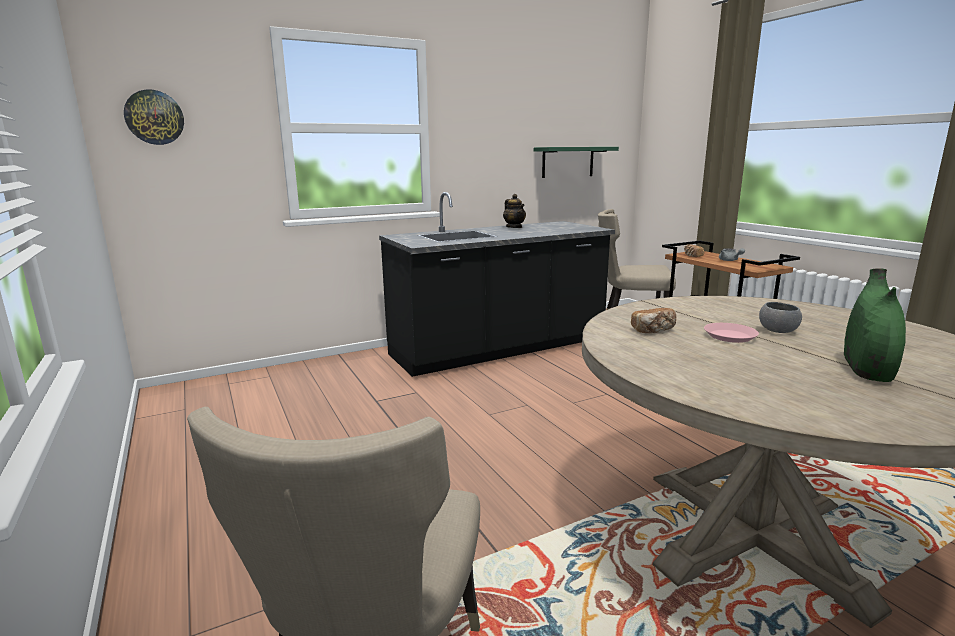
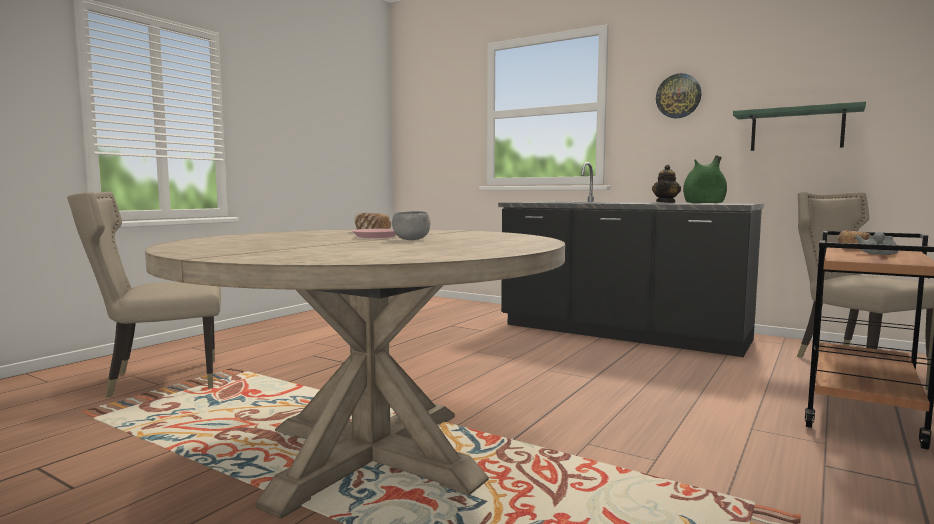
camera: 60 degrees right, 10 degrees down
(154, 117) = (421, 115): wall clock -> wall clock (678, 96)
(866, 369) = (311, 246): green vase -> green vase (704, 203)

